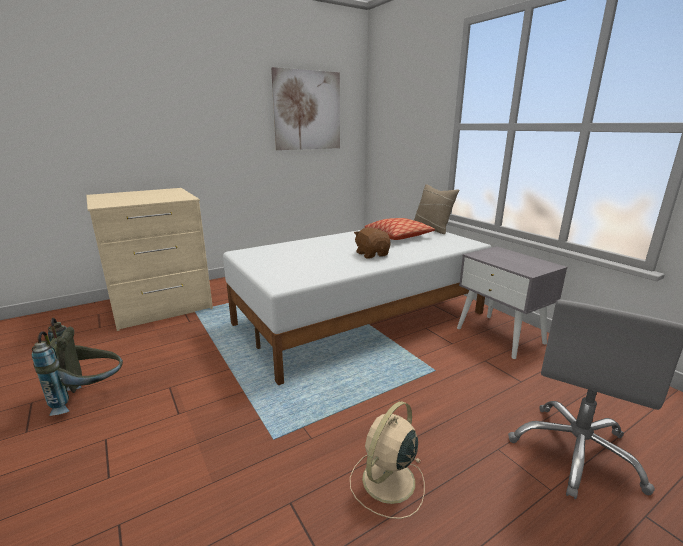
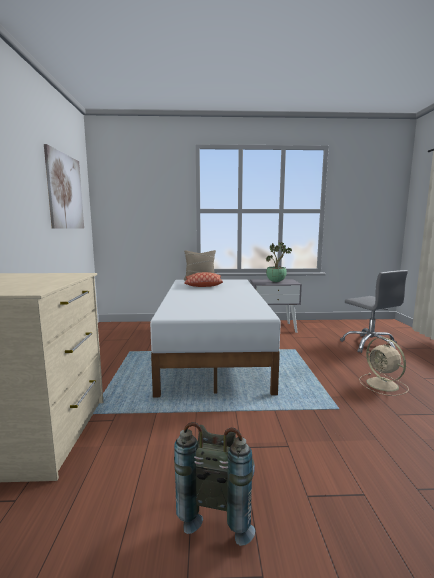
camera: 60 degrees left, 10 degrees down
(372, 254) = (231, 293): brown plush toy -> none
(511, 261) = (276, 282): none -> potted plant

